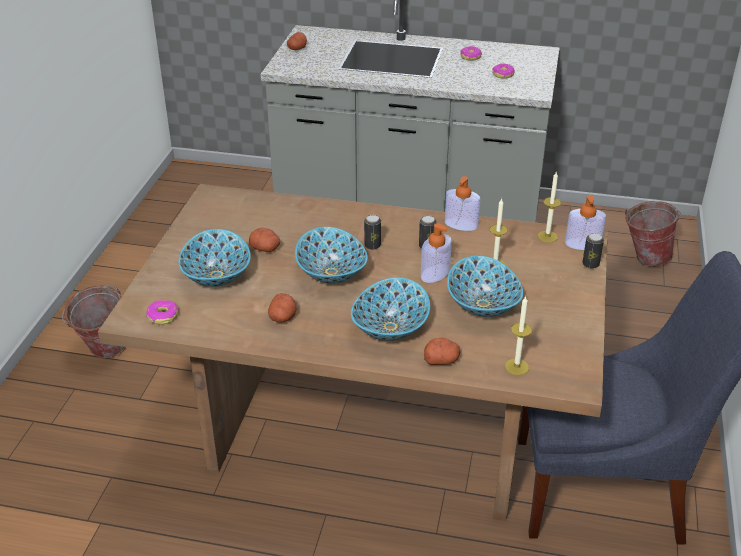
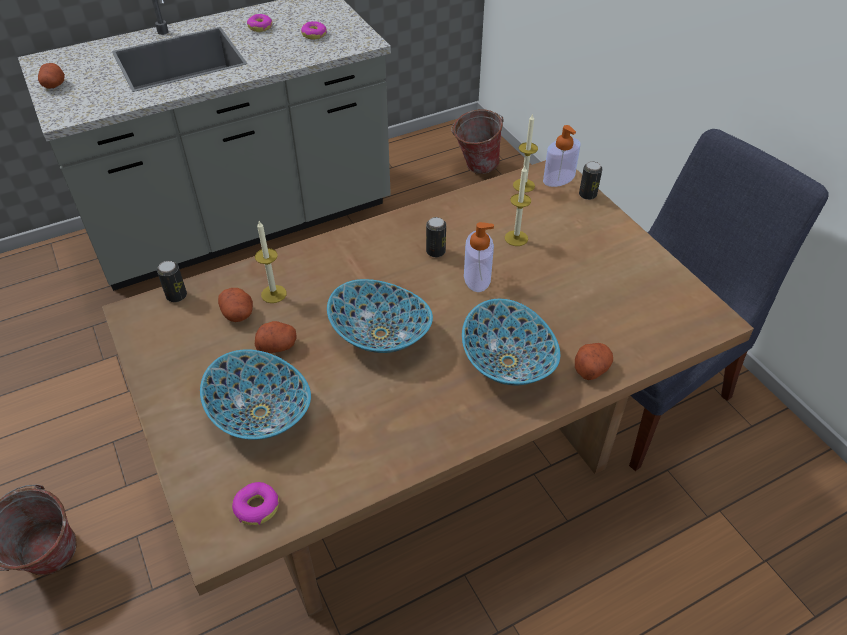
camera: 40 degrees left, 10 degrees up
(283, 317) = (393, 418): potato -> potato (238, 314)
(372, 245) = (384, 279): can -> can (176, 296)
(461, 224) = (438, 211): soap dispenser -> none
(483, 304) = (555, 285): bowl -> none
(516, 367) = (655, 333): candle -> candle (273, 294)

